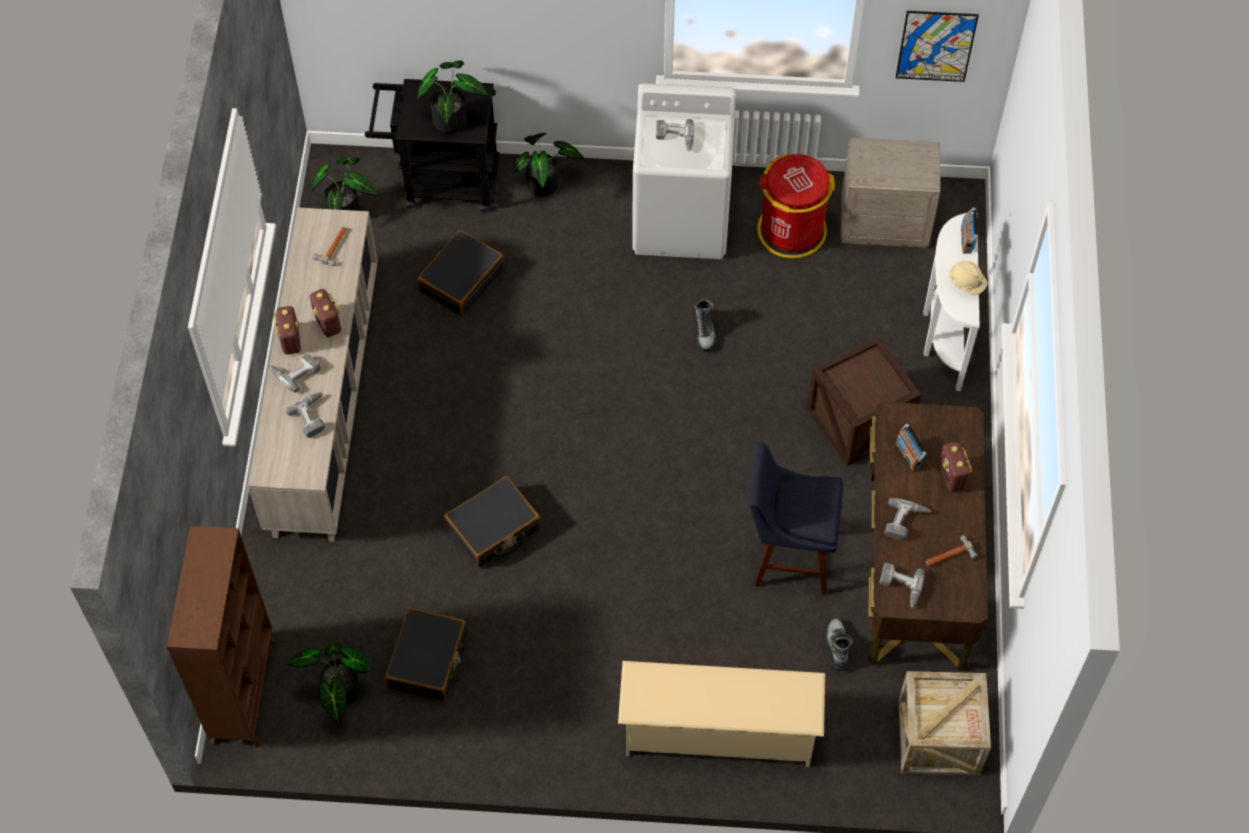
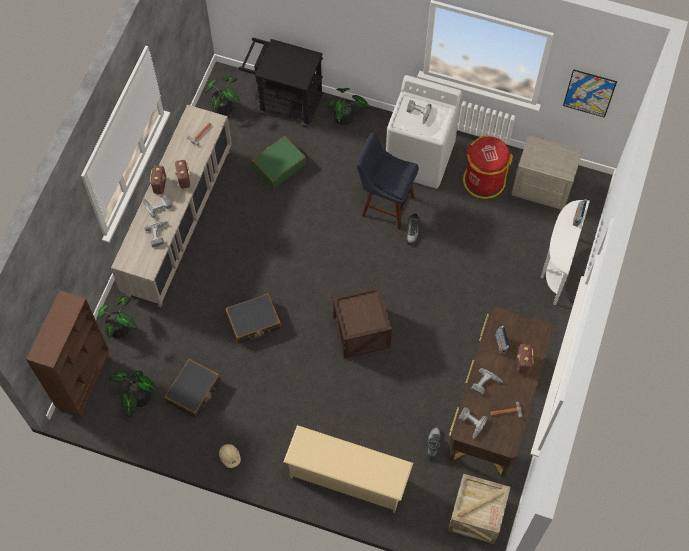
camera: 15 degrees right, 5 degrees up
(452, 117) = (292, 69): potted plant -> potted plant (121, 327)
(461, 280) = (279, 166): black suitcase -> green suitcase
(786, 557) = (420, 382): blue stool -> blue stool (385, 205)
(859, 420) = (488, 308): crate -> crate (361, 331)
(966, 283) = (569, 245): beige hard hat -> beige hard hat (230, 457)

